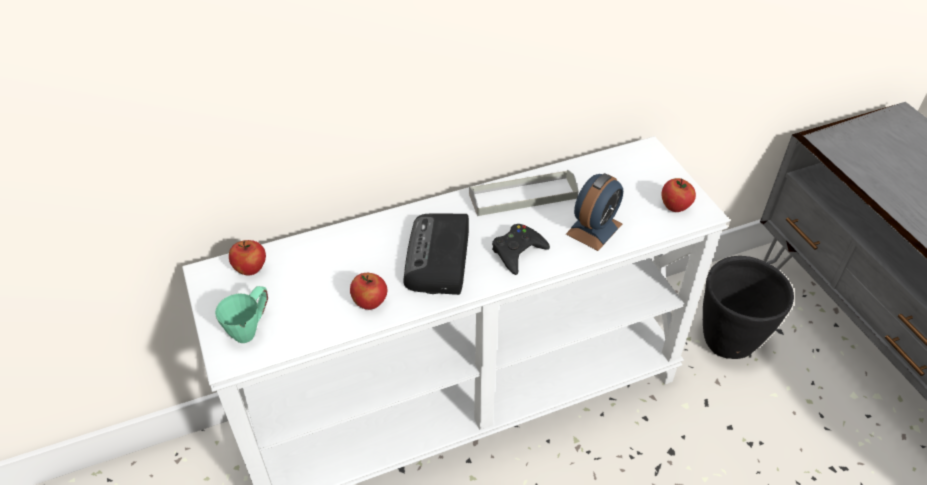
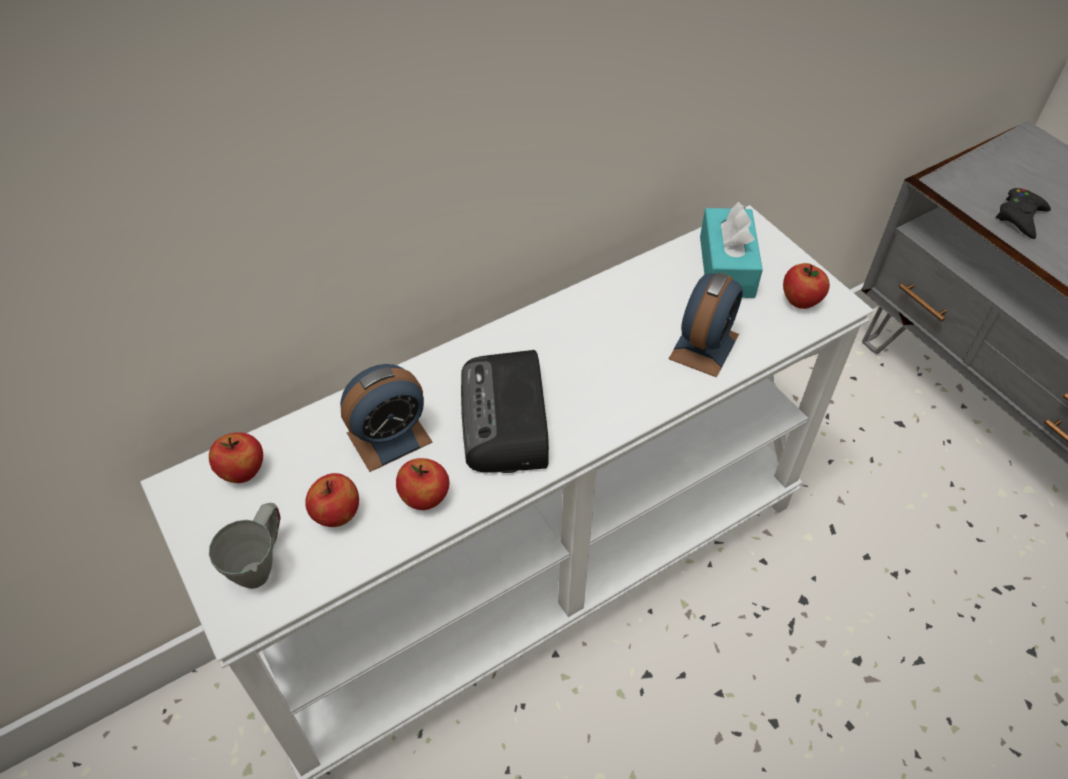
camera: 10 degrees left, 5 degrees up
(251, 328) = (261, 563): green mug -> grey mug
(307, 305) = (337, 514): none -> apple
(354, 260) = (389, 437): none -> alarm clock
(518, 252) = (611, 393): black game controller -> black game controller (1020, 217)
(523, 196) = (599, 312): grey tray -> none
(625, 176) = (726, 266): none -> turquoise tissue box
(729, 342) = (844, 446): black planter -> none

